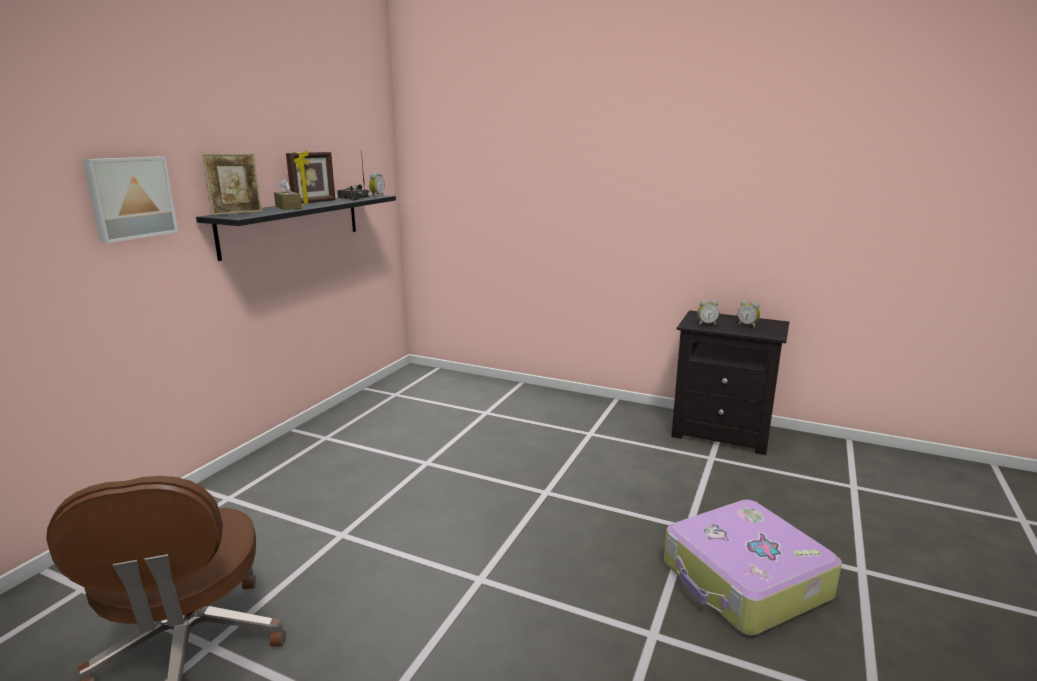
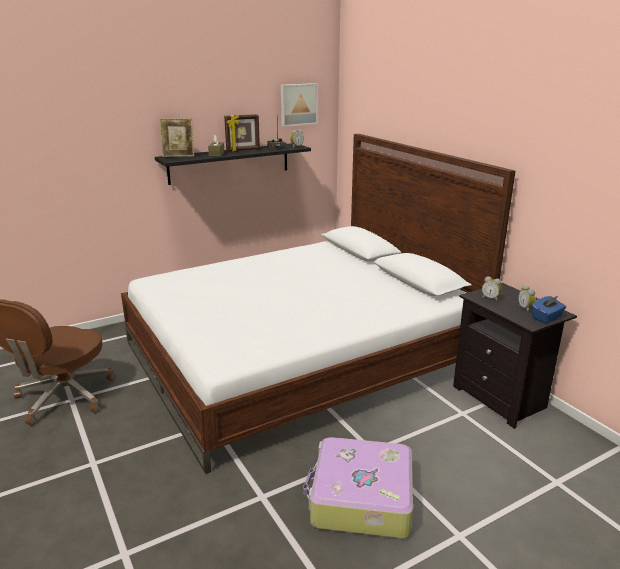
camera: 35 degrees right, 5 degrees up
(130, 198) = (112, 145): picture -> picture (298, 104)
(484, 459) = (300, 355): none -> bed
(775, 328) = (547, 318): none -> blue tissue box

